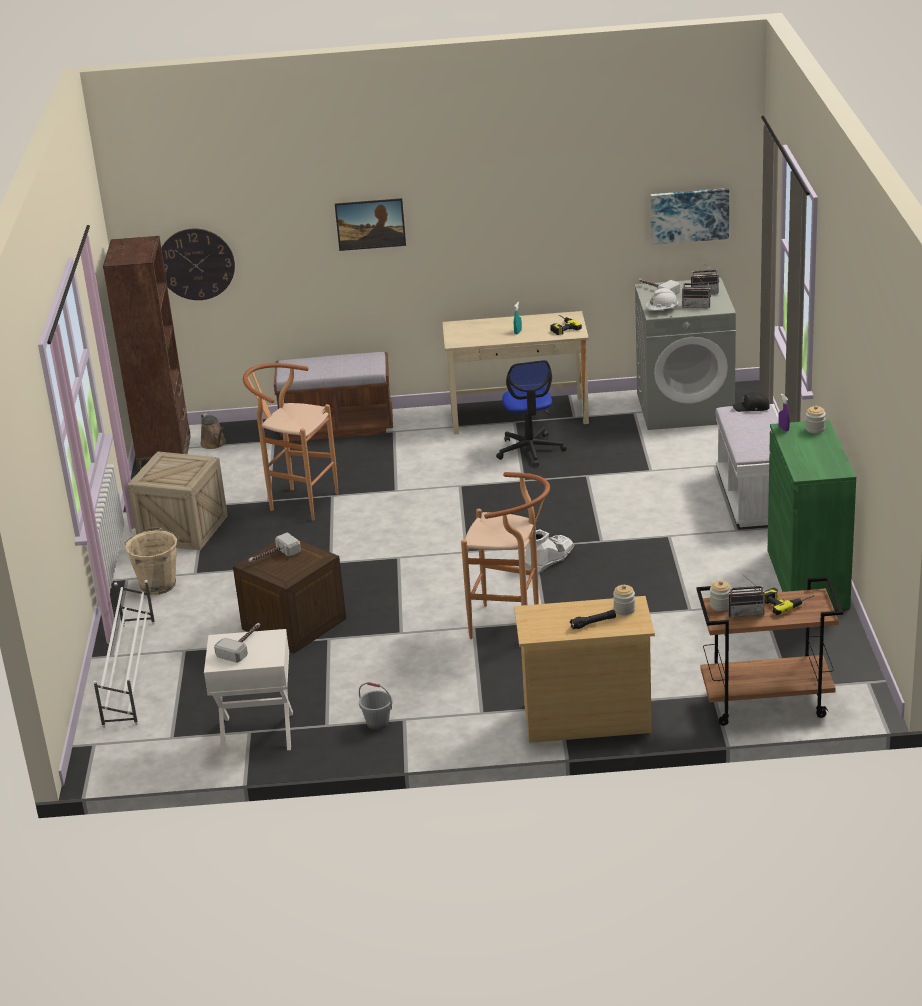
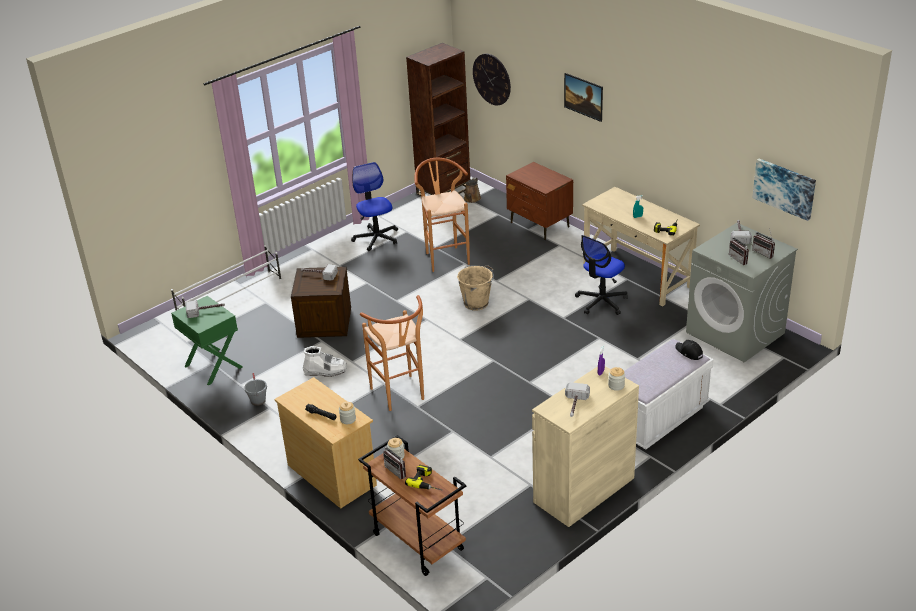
camera: 50 degrees right, 5 degrees up
(158, 584) = (317, 261): beige bucket -> beige bucket (477, 303)
(183, 529) = (376, 238): crate -> office chair
(257, 733) = (213, 367): white nightstand -> green nightstand
(337, 427) = (539, 225): brown bench -> brown nightstand
(548, 560) = (485, 373): white boot -> white boot (325, 370)
(662, 310) = (713, 249): white hard hat -> none
(807, 578) = (584, 490): green cabinet -> beige cabinet
(817, 459) = (575, 405): none -> hammer

